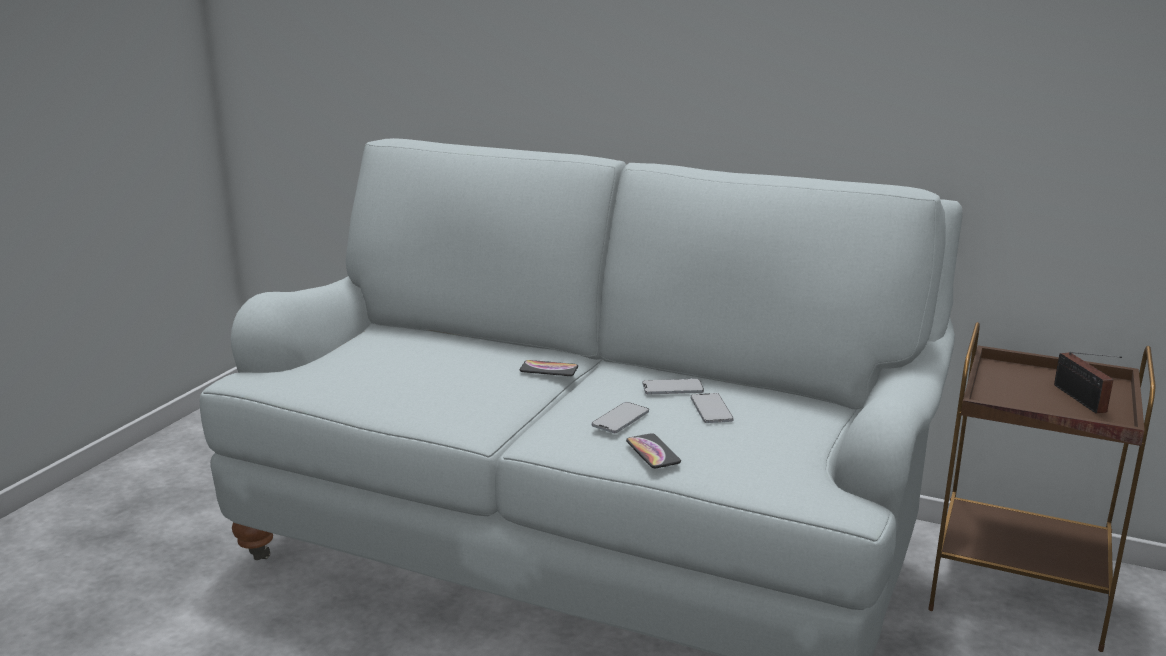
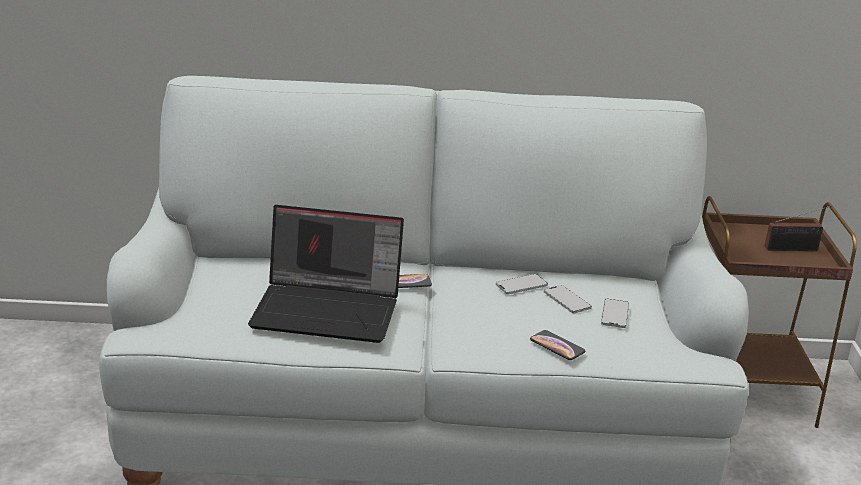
camera: 25 degrees left, 5 degrees up
(437, 381) = (329, 309): none -> laptop
(620, 419) = (508, 321): phone -> phone (614, 314)
(1081, 400) = (794, 249): radio -> radio turned 60 degrees counterclockwise

